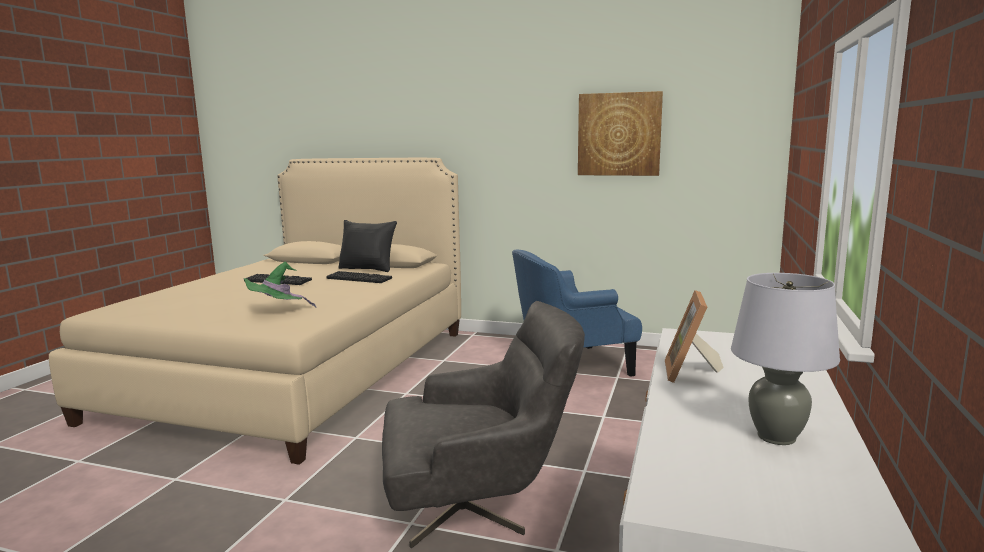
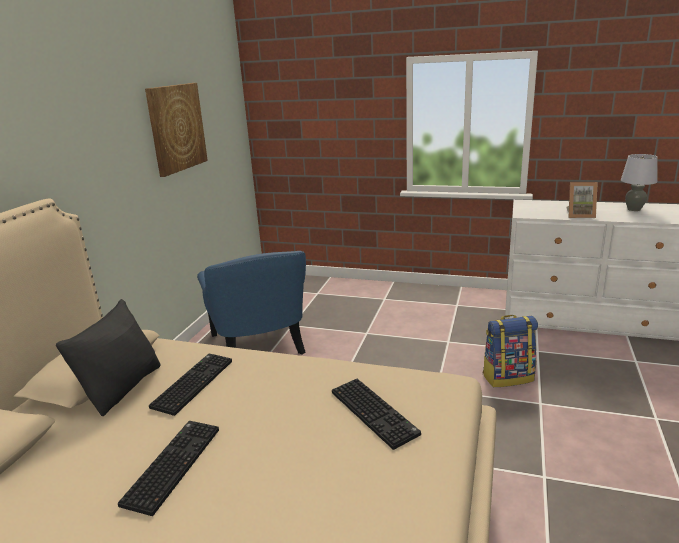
camera: 90 degrees left, 10 degrees up
(278, 312) = (375, 413): green hat -> keyboard
(480, 507) = (507, 377): grey armchair -> backpack

